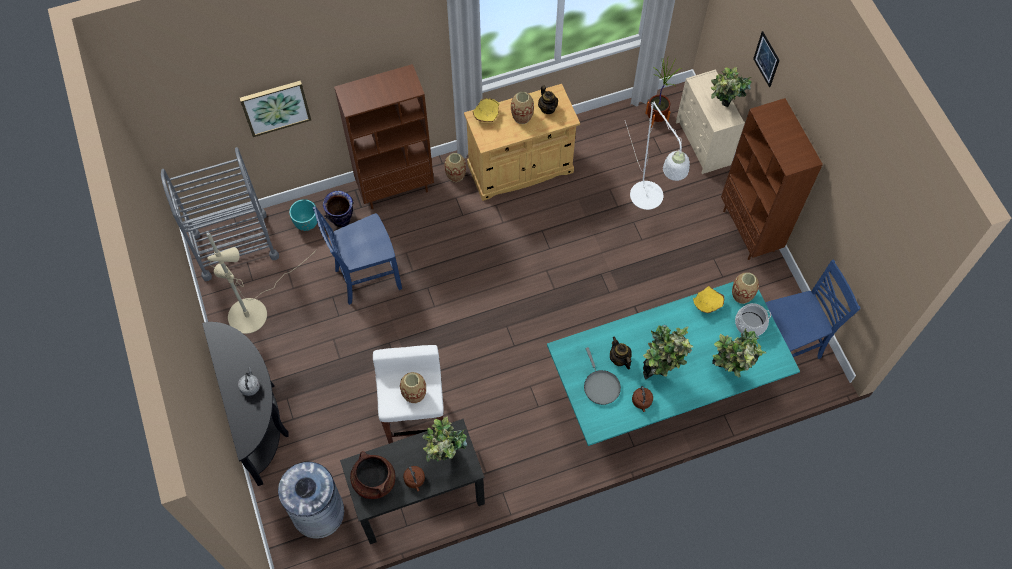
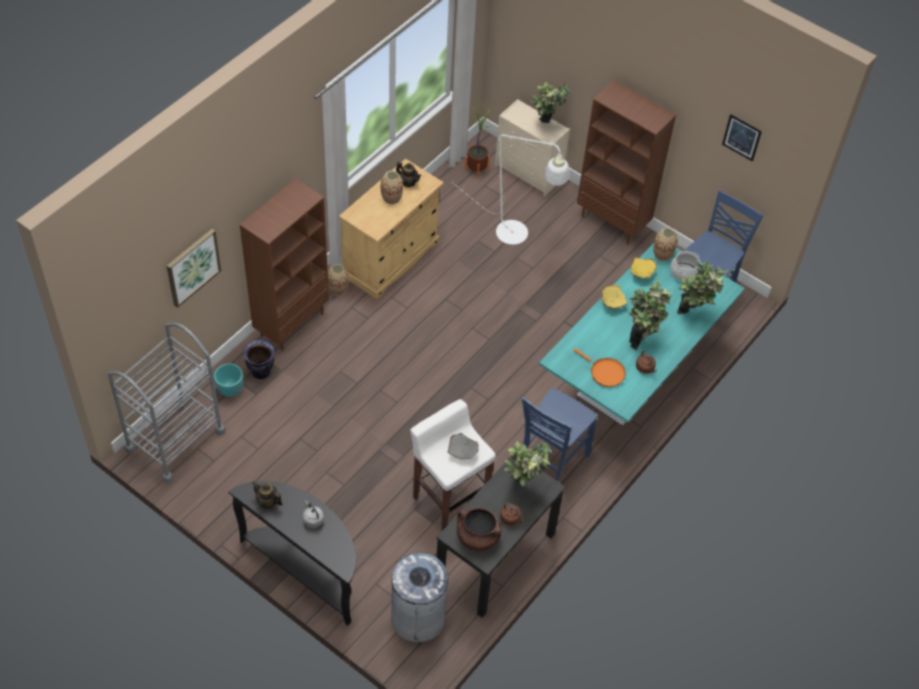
camera: 35 degrees left, 10 degrees down
(254, 309) = (233, 484): beige floor lamp -> none
(366, 278) = (319, 408): blue chair -> blue chair (551, 462)
(414, 394) = (462, 452): vase -> grey bowl
(486, 115) = (360, 210): yellow bowl -> yellow bowl (612, 303)
(600, 385) = (605, 372): grey frying pan -> orange frying pan
(619, 359) = (605, 346): teapot -> teapot (267, 502)
(766, 59) = (579, 57): picture -> picture (741, 137)

